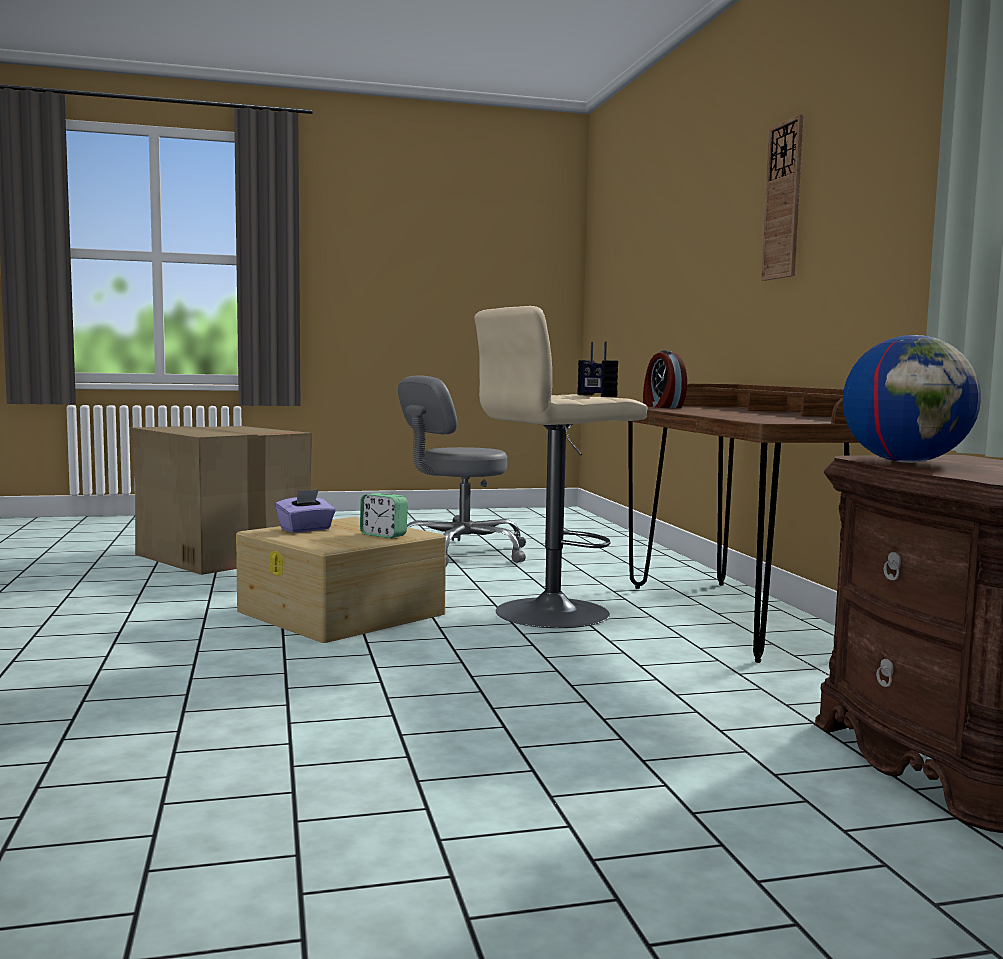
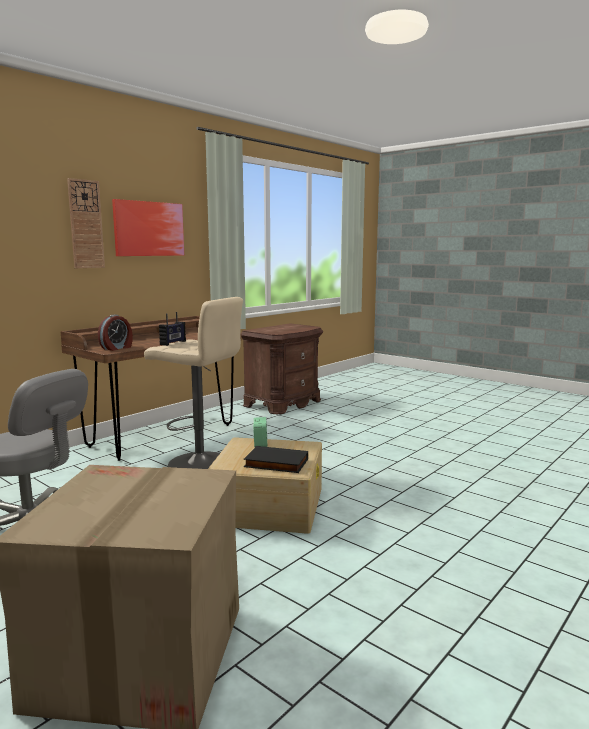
camera: 125 degrees left, 5 degrees up
(306, 529) = (275, 464): purple tissue box -> black book
(864, 180) = (149, 229): none -> picture
(905, 462) = (283, 331): globe -> none

